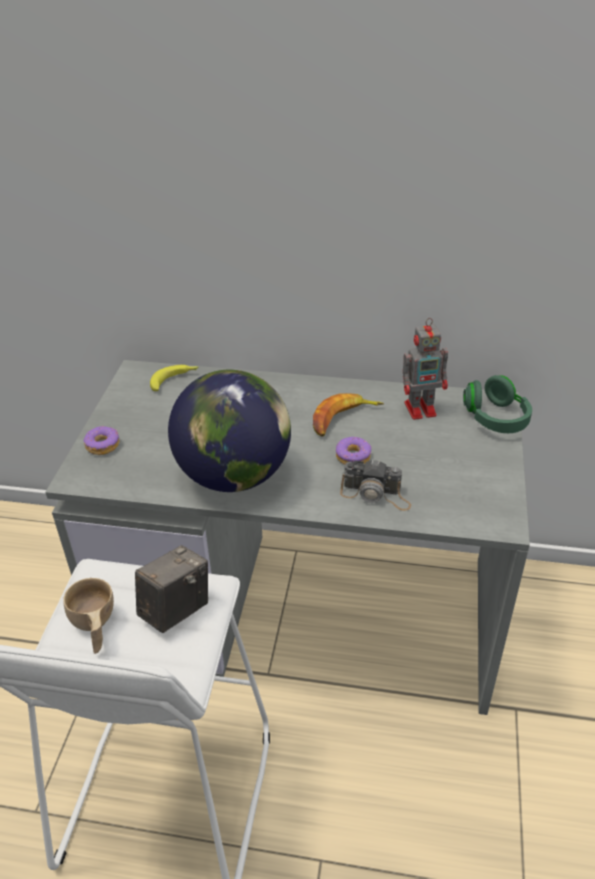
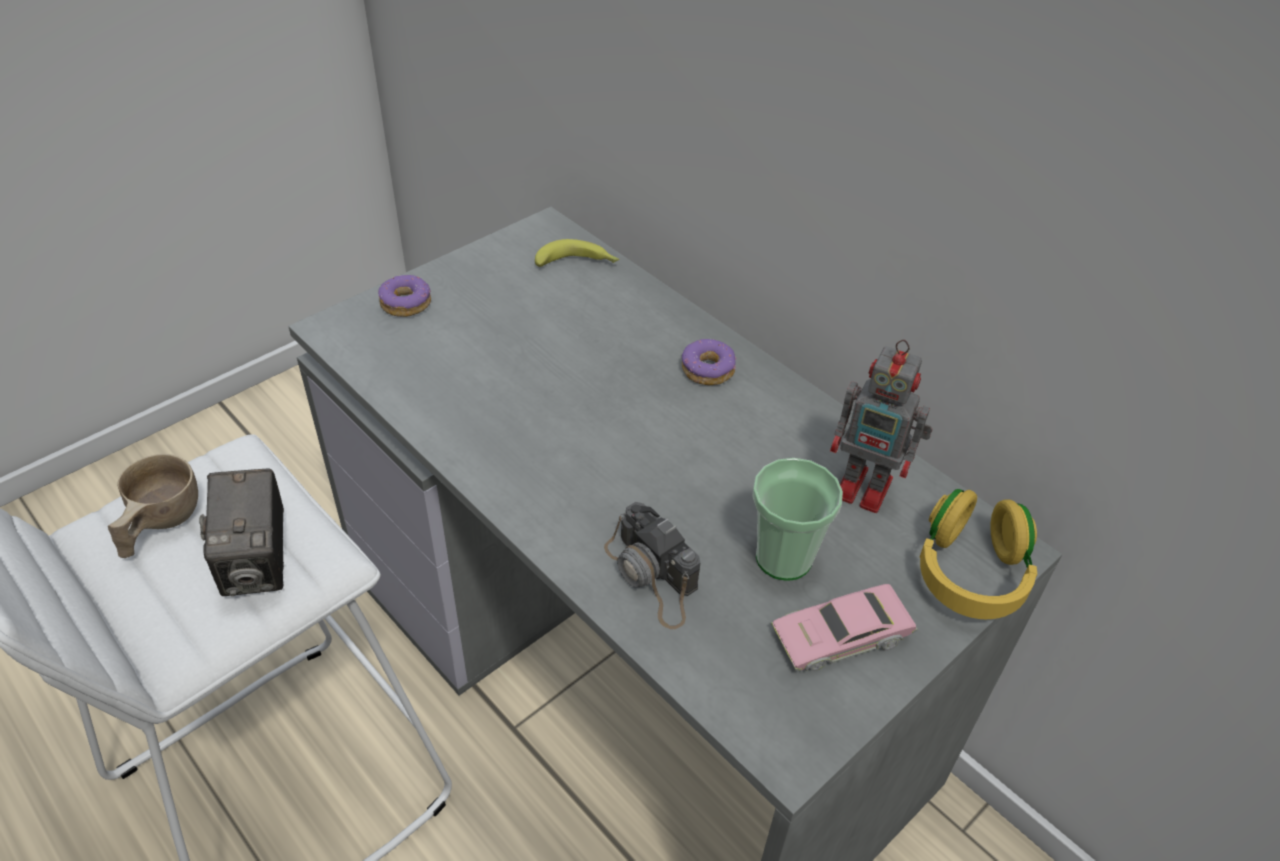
camera: 35 degrees right, 5 degrees up
(176, 609) = (258, 564): camera -> camera turned 90 degrees clockwise
(235, 475) = (506, 432): globe -> none
(343, 419) = (732, 438): banana -> none
(353, 457) = (684, 501): donut -> donut (708, 370)
(420, 455) = (783, 558): none -> cup
(475, 470) = (841, 635): none -> pink toy car
(495, 418) = (970, 573): green headphones -> yellow headphones

